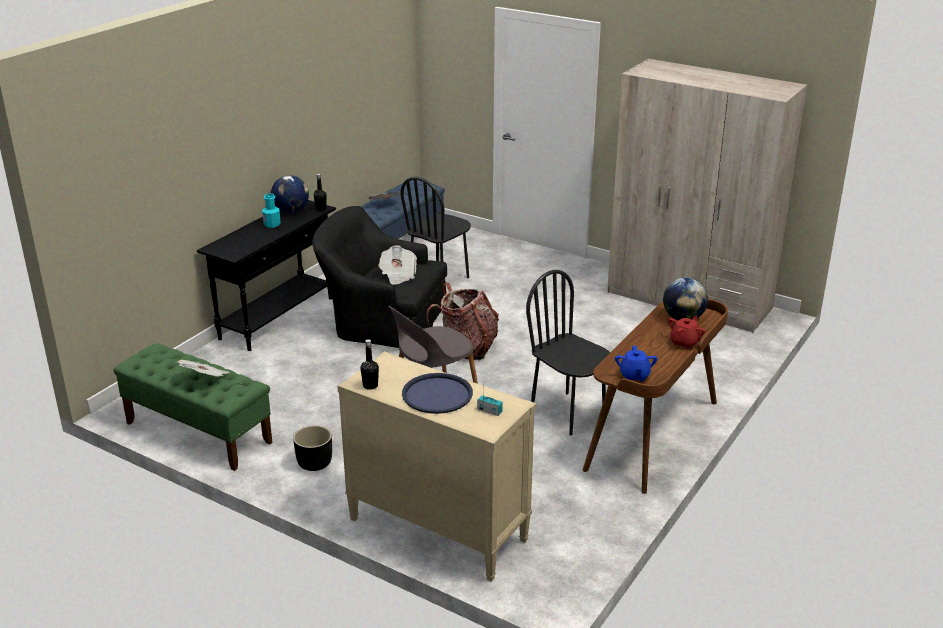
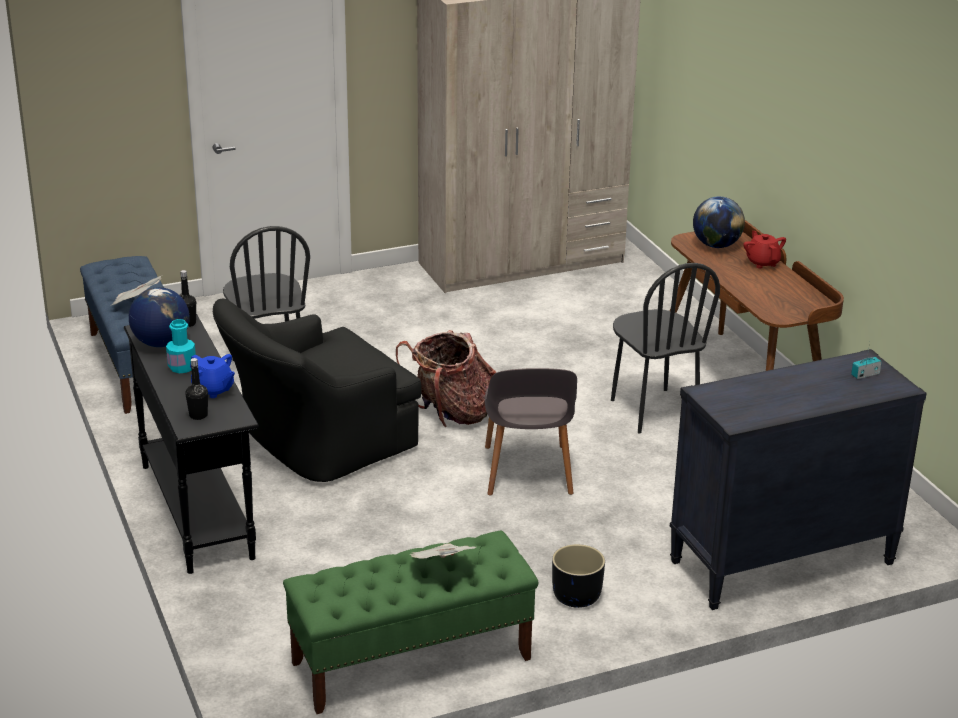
camera: 55 degrees left, 0 degrees up
(370, 386) = (750, 417): black bottle -> black bottle (198, 415)
(398, 275) = (344, 361): newspaper -> none
(437, 394) = (806, 389): blue tray -> none
(437, 530) = (781, 563): beige dresser -> black dresser
(568, 413) = (653, 410): black chair -> black chair turned 105 degrees counterclockwise
(634, 376) = (797, 307): blue teapot -> blue teapot (213, 390)

